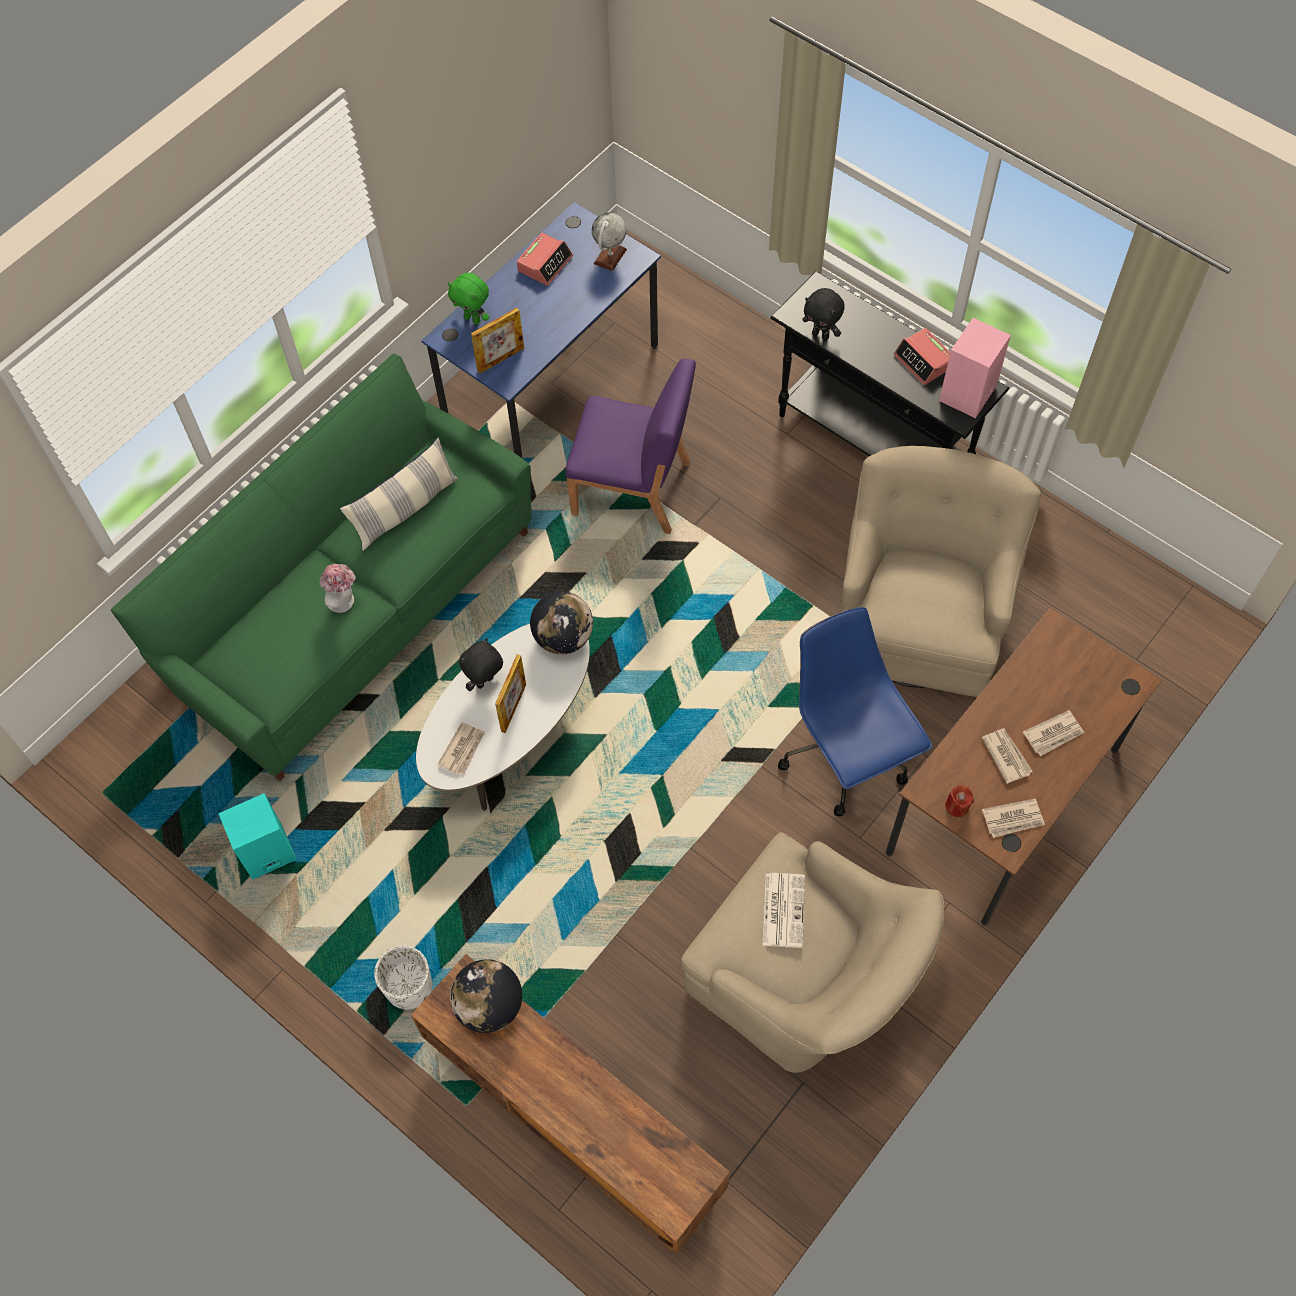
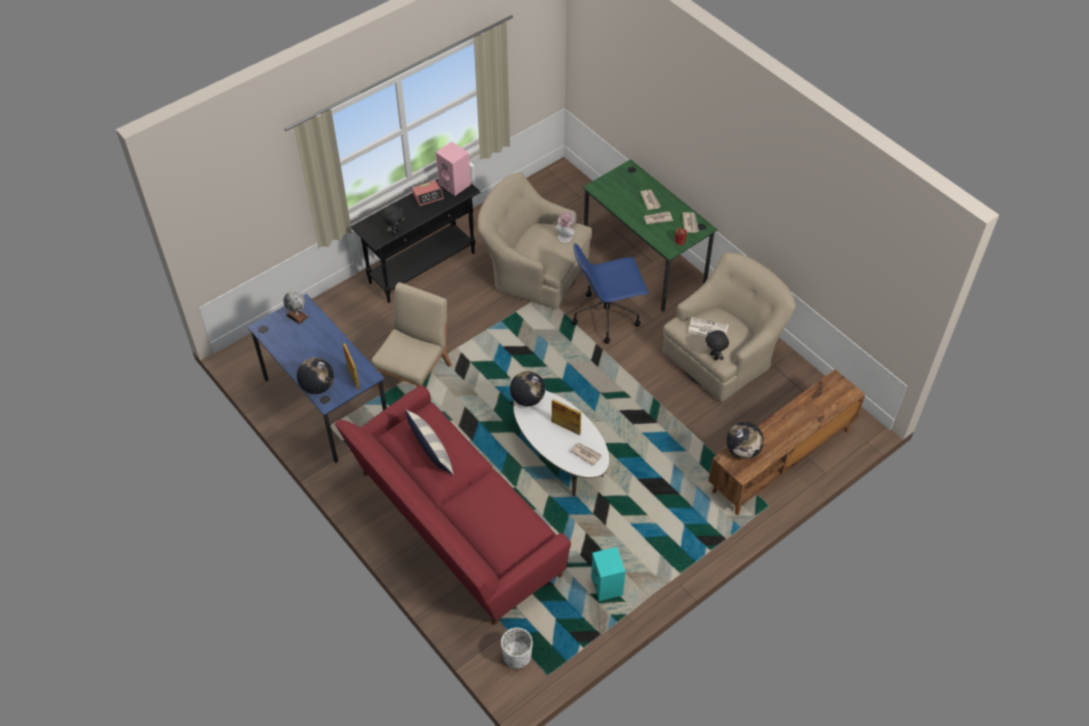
camera: 80 degrees left, 10 degrees down
(344, 601) = (486, 487): hat -> hat (565, 236)
(352, 609) = (454, 526): green sofa -> red sofa
(409, 987) = (700, 524): white planter -> white planter (516, 656)
(473, 319) = (318, 386): green plush toy -> globe
(485, 683) = (547, 438): black plush toy -> black plush toy (714, 356)
(545, 264) = (289, 346): alarm clock -> none
(633, 489) = (415, 376): purple chair -> beige chair
(1003, 800) = (644, 262): brown desk -> green desk

